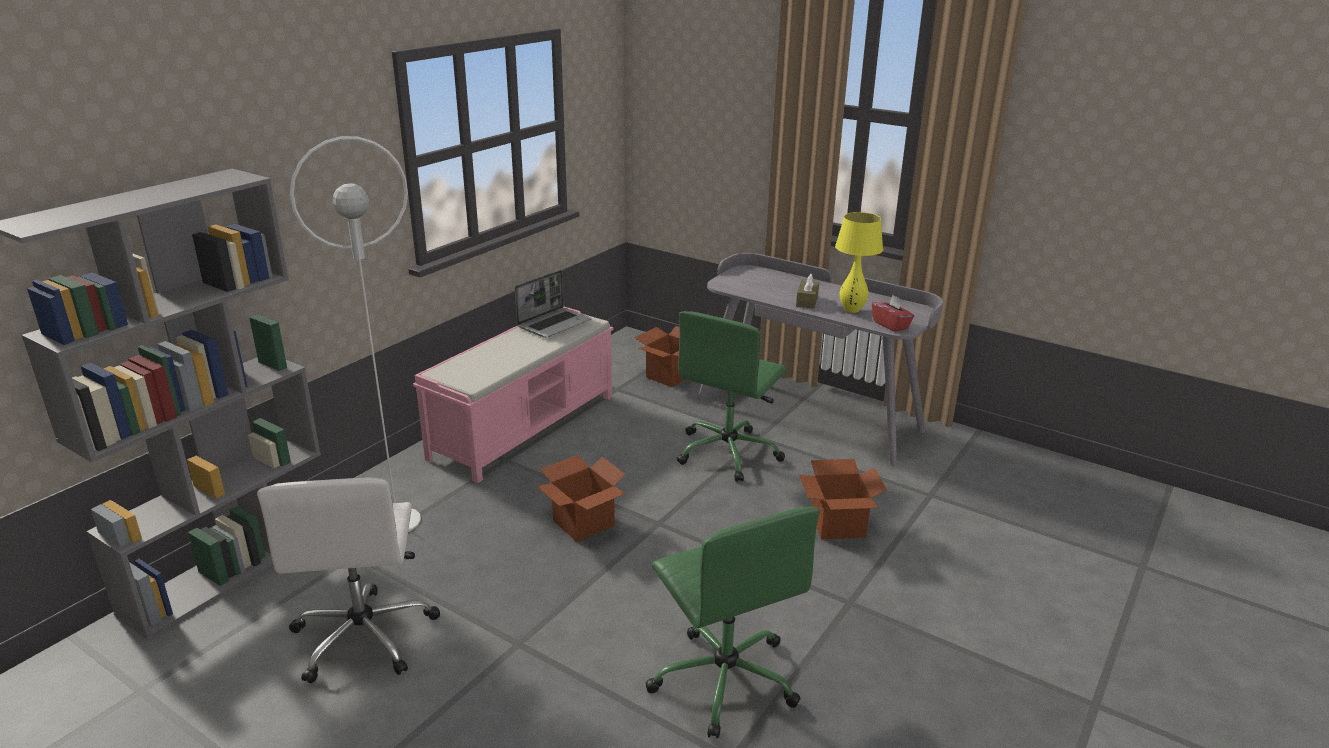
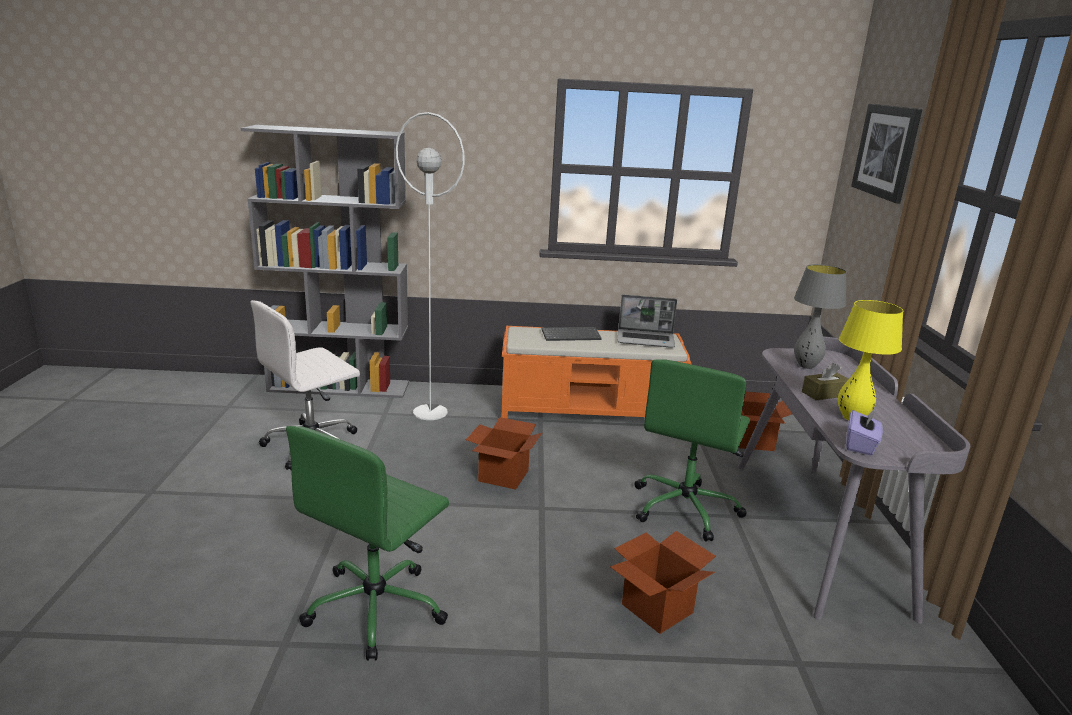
camera: 55 degrees right, 5 degrees down
(493, 352) = (571, 335): none -> keyboard
(525, 426) = (590, 411): pink bench -> orange bench
(705, 76) = (886, 151): none -> picture
(729, 452) = (685, 508): green office chair -> green office chair turned 60 degrees counterclockwise
(755, 286) = (806, 366): none -> grey table lamp
(891, 325) = (860, 445): red tissue box -> purple tissue box

